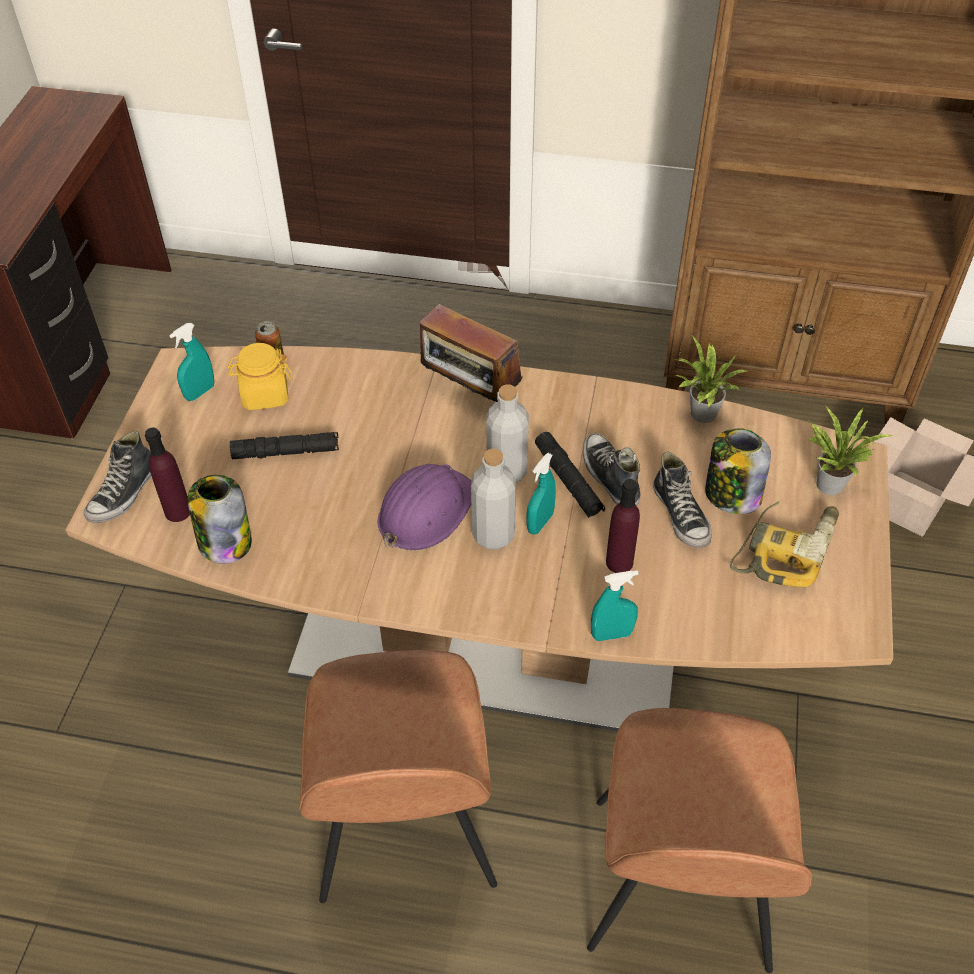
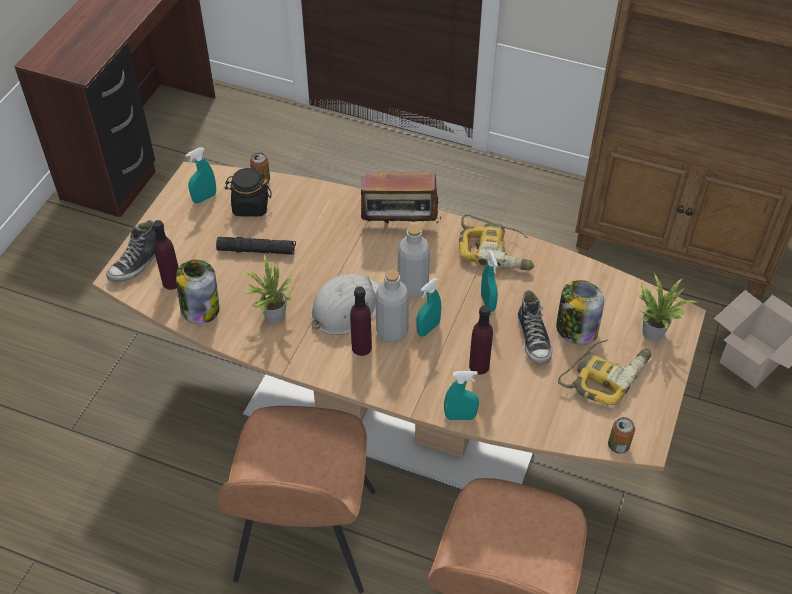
camera: 10 degrees right, 0 degrees up
(264, 395) = (250, 206): yellow jar -> black jar
(425, 511) = (347, 308): purple hard hat -> white hard hat
(457, 561) = (361, 347): none -> purple bottle
(470, 394) = (399, 226): radio -> radio turned 45 degrees counterclockwise
(568, 481) = (456, 301): black flashlight -> none
(602, 407) = (496, 250): none -> power drill
(609, 476) = (488, 302): shoe -> turquoise spray bottle
(700, 415) = (568, 266): potted plant -> potted plant (272, 316)
(827, 639) = (618, 445): none -> can

